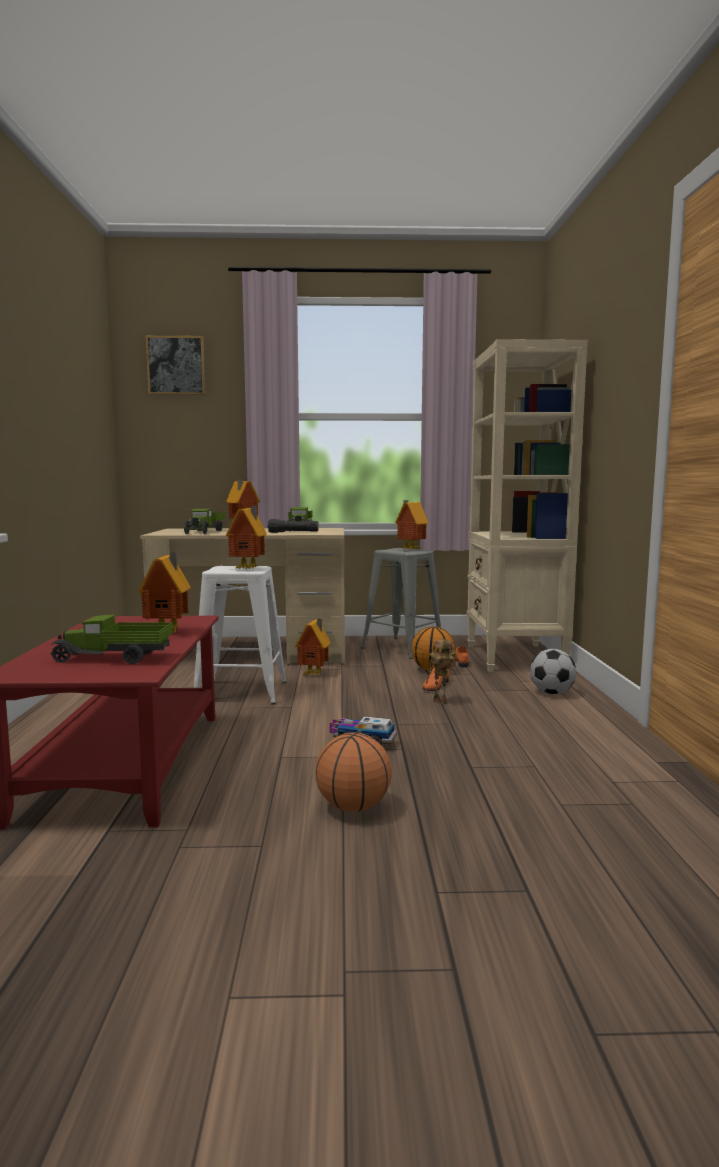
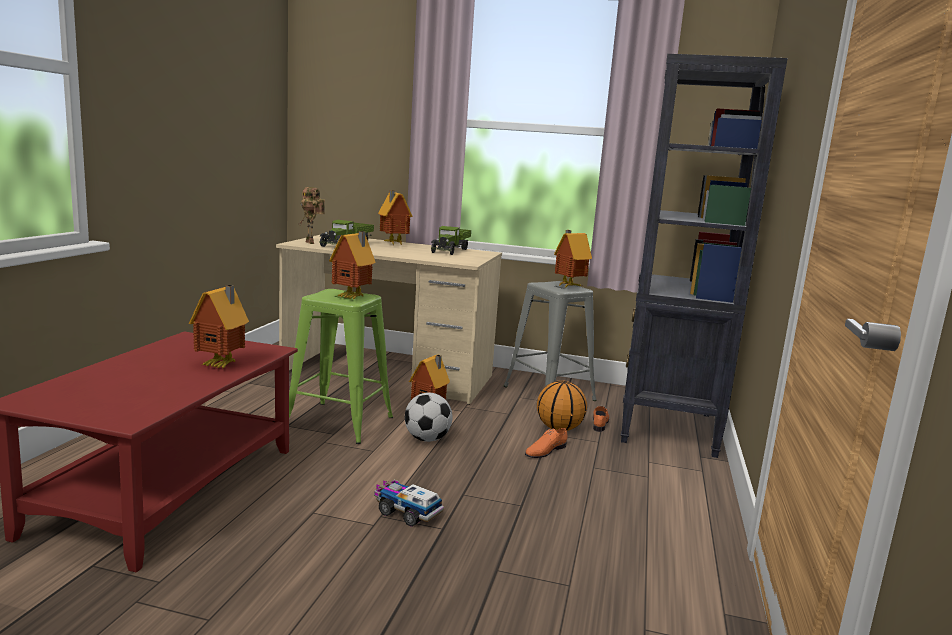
camera: 15 degrees right, 5 degrees up
(114, 658) = (132, 394): toy truck -> none
(176, 365) = (349, 61): picture -> none
(242, 692) = (340, 423): white stool -> green stool
(293, 532) = (431, 256): black flashlight -> none
(353, 807) = (332, 593): basketball -> none
(441, 702) = (534, 474): toy robot -> toy robot (311, 243)
(514, 658) = (667, 428): beige bookcase -> black bookcase
(552, 693) = (672, 486): football -> football (427, 439)

